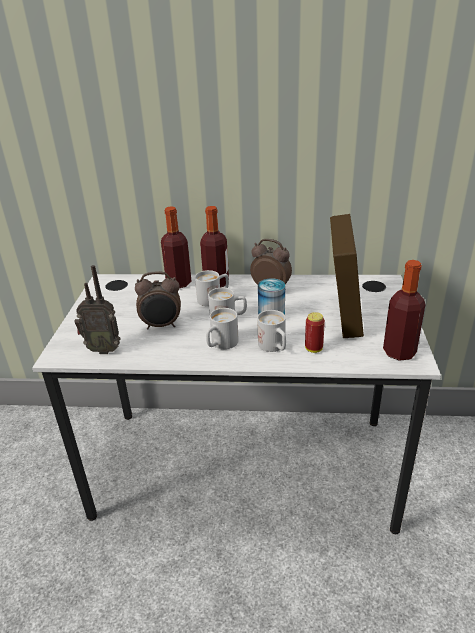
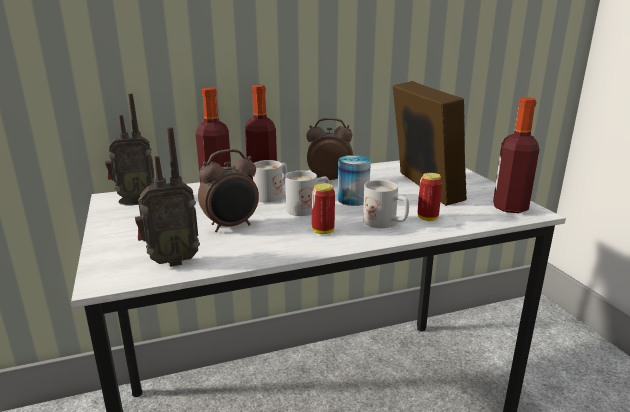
camera: 25 degrees left, 10 degrees down
(117, 284) = (135, 198): none -> radio
(221, 344) = (323, 231): white mug -> can

